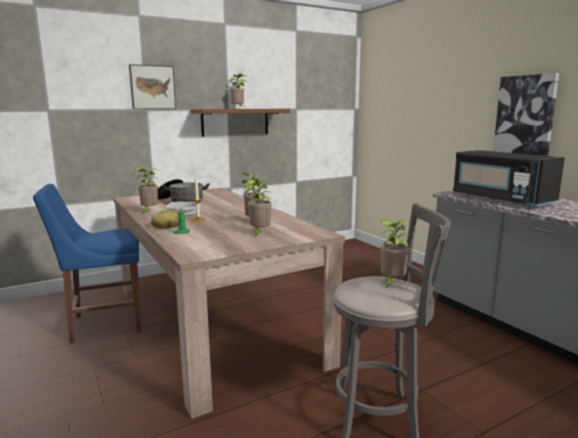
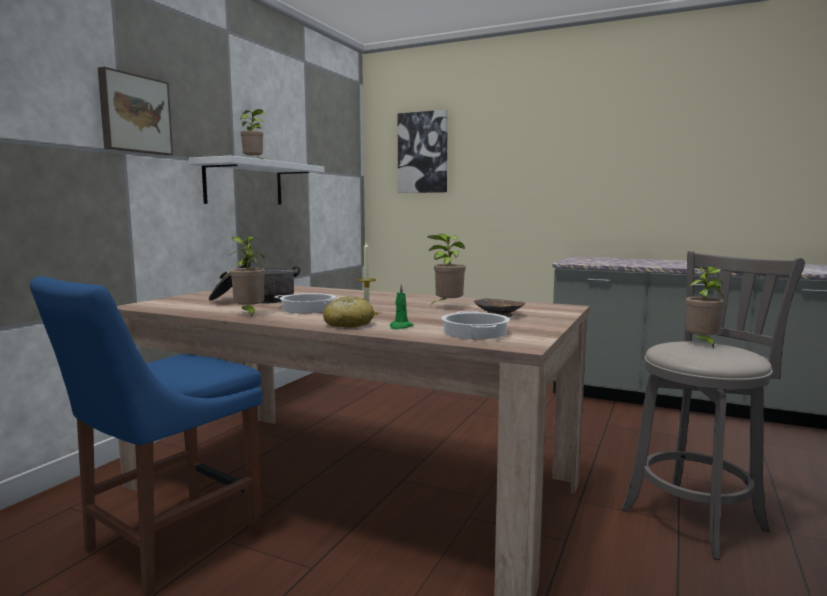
camera: 35 degrees left, 5 degrees down
(201, 243) = (475, 332): none -> cooking pot
(235, 122) = (244, 183): brown shelf -> white shelf
(259, 233) = (499, 314): potted plant -> brown bowl
(500, 200) = (626, 263): black microwave -> none
(525, 119) = (607, 182): picture -> picture (423, 152)

